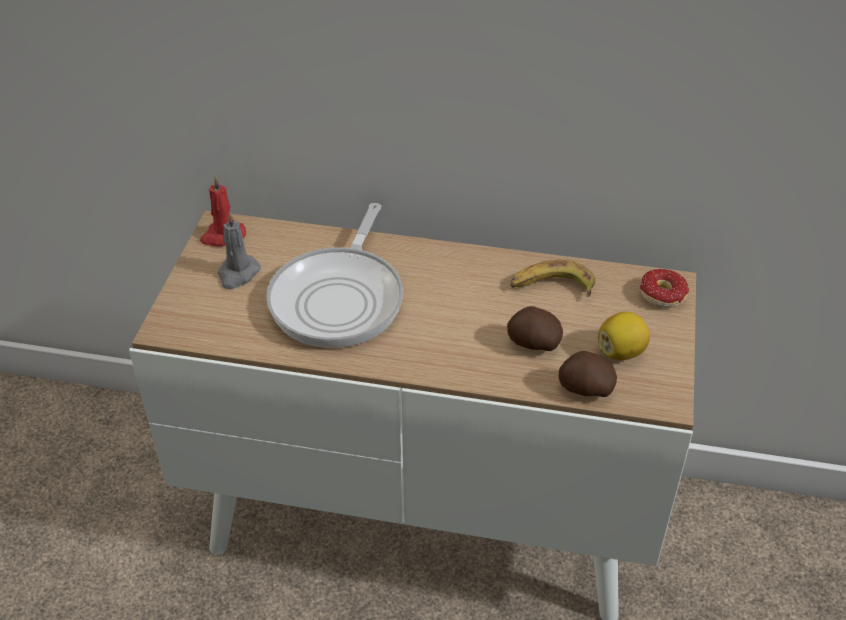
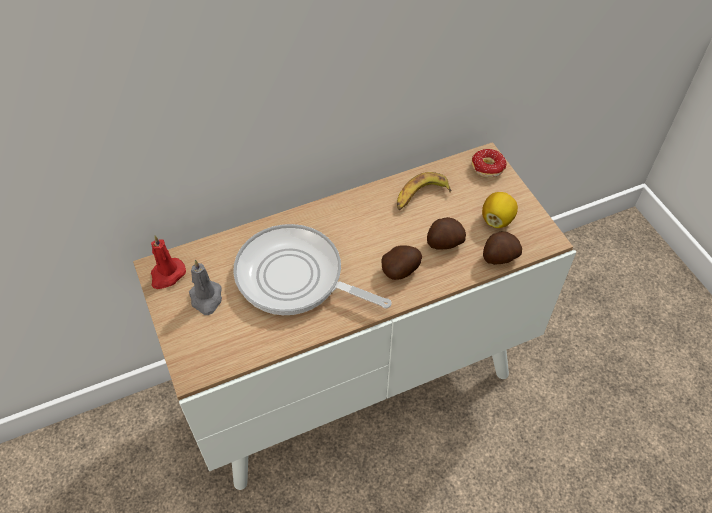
camera: 35 degrees left, 10 degrees up
(340, 298) = (295, 278): frying pan -> frying pan turned 135 degrees clockwise
(458, 346) = (401, 270): none -> potato

